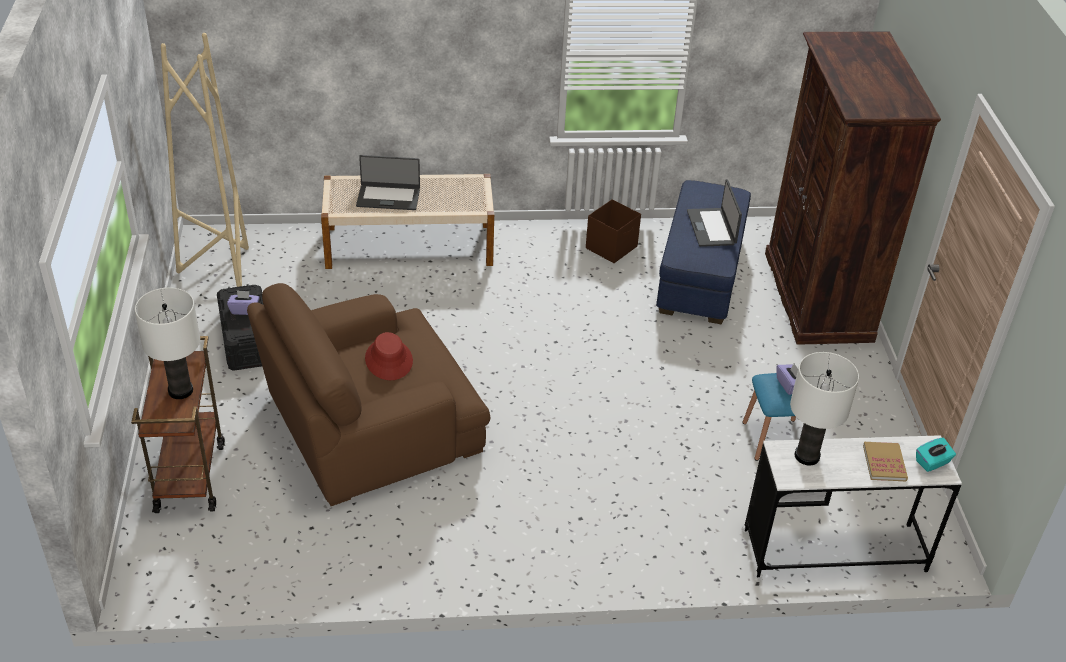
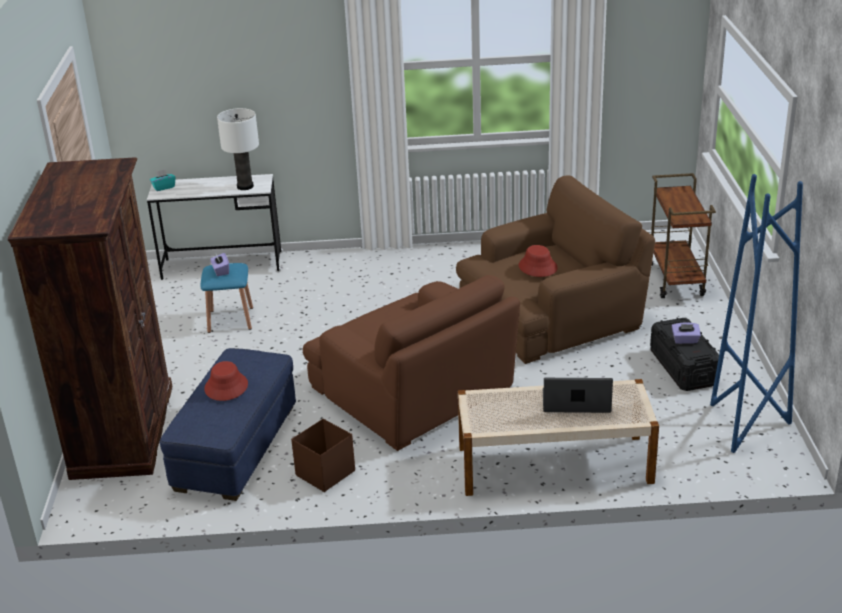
camera: 175 degrees left, 10 degrees down
(181, 390) = (676, 204): white table lamp -> none
(222, 272) = (745, 427): beige clothes rack -> blue clothes rack
(539, 325) = (412, 392): none -> brown armchair
(712, 228) = (226, 387): laptop -> red hat
(884, 463) = (196, 186): book -> none

